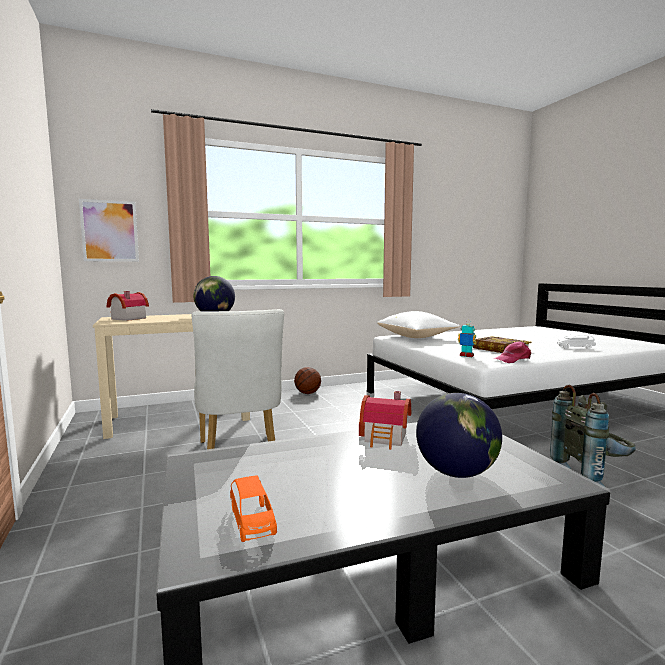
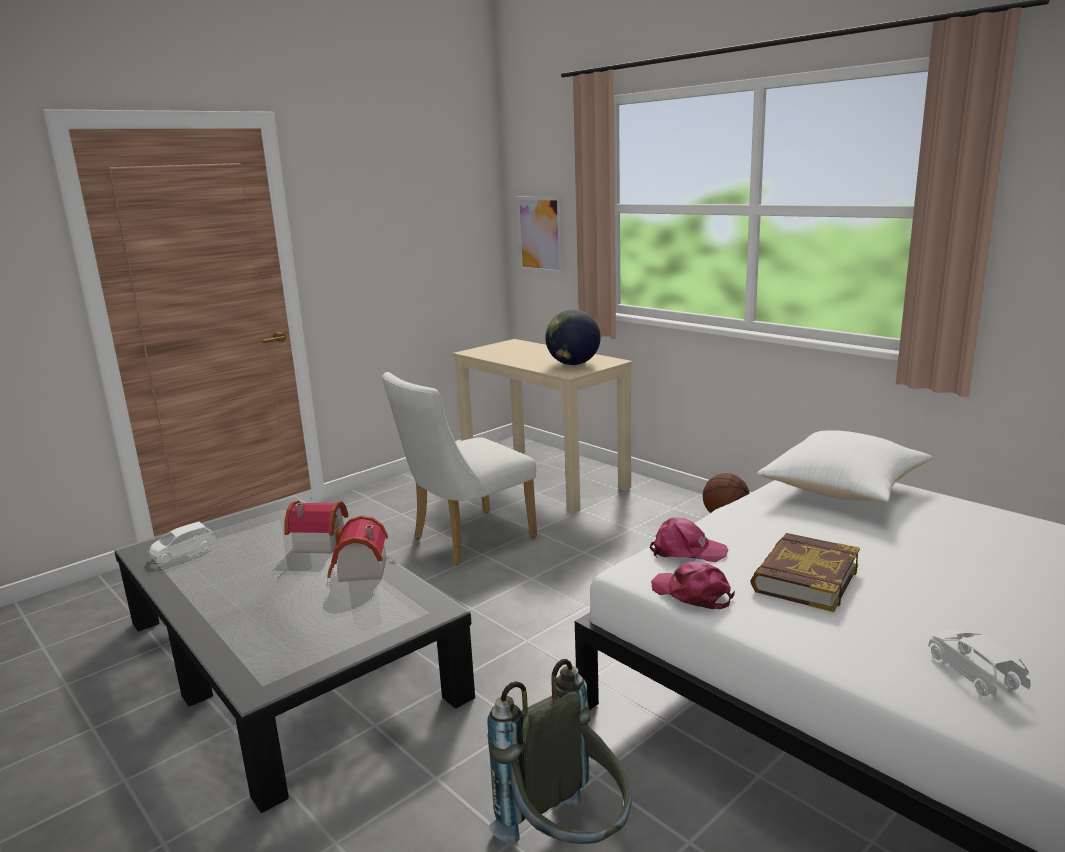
camera: 70 degrees right, 10 degrees up
(126, 318) = (508, 348): toy house -> toy house (319, 542)
(252, 521) = (183, 552): orange toy car -> white toy car
(456, 472) = (273, 619): globe -> none
(466, 356) = (687, 551): toy robot -> pink cap

